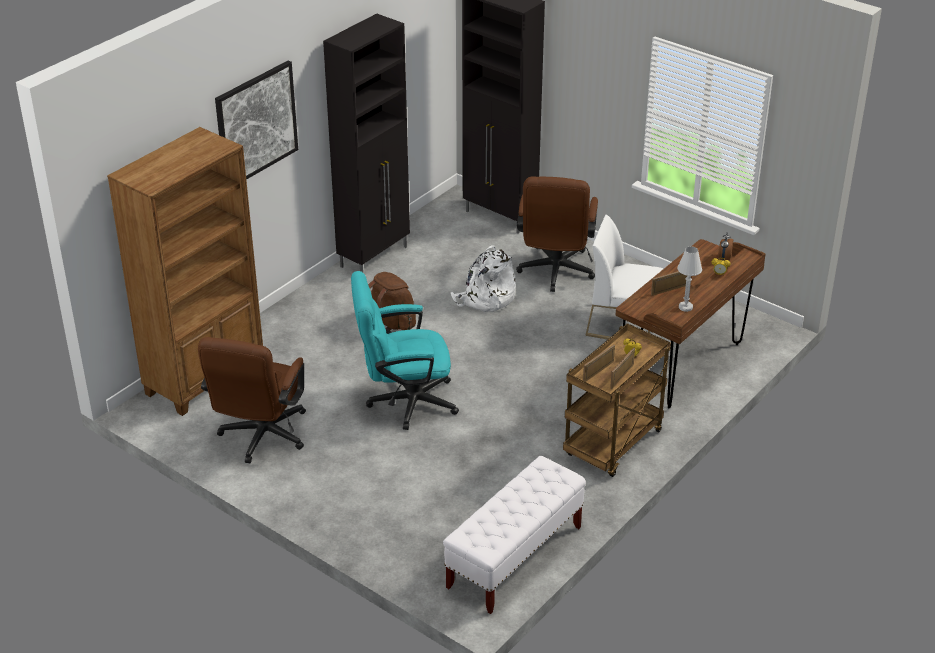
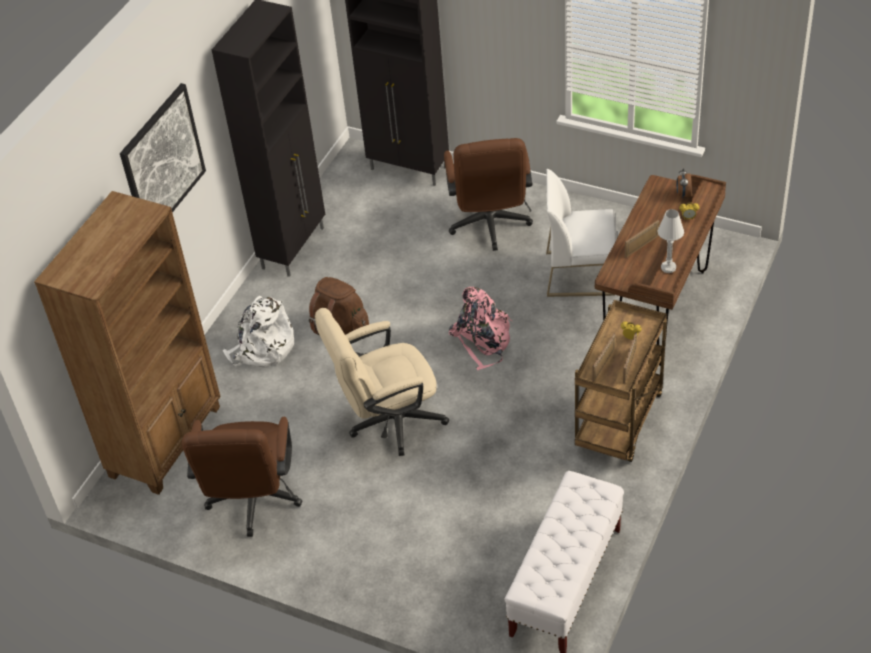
camera: 10 degrees left, 10 degrees up
(404, 402) = (388, 422): turquoise office chair -> beige office chair
(485, 298) = (428, 274): white backpack -> white backpack (263, 349)
(514, 357) = (483, 340): none -> pink backpack

